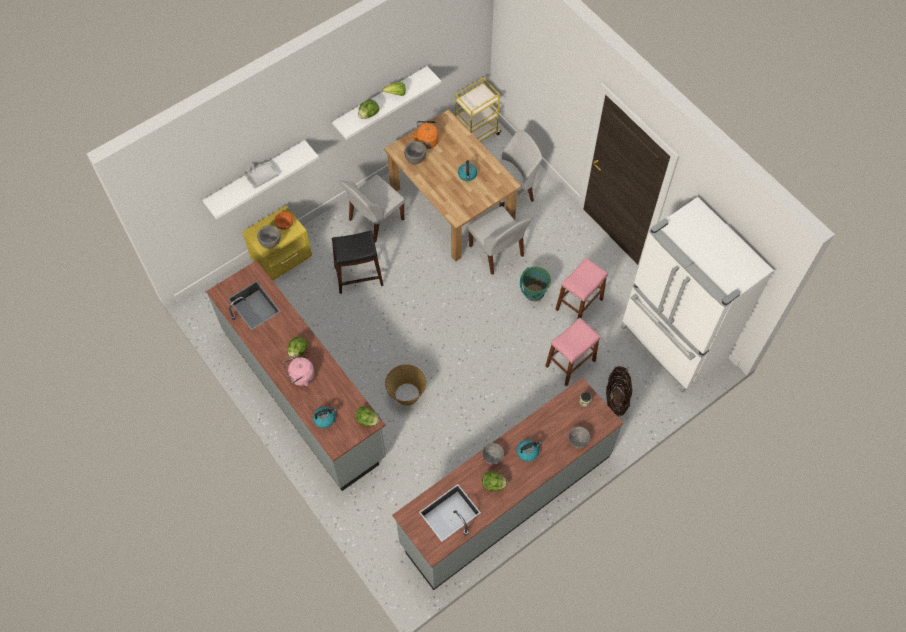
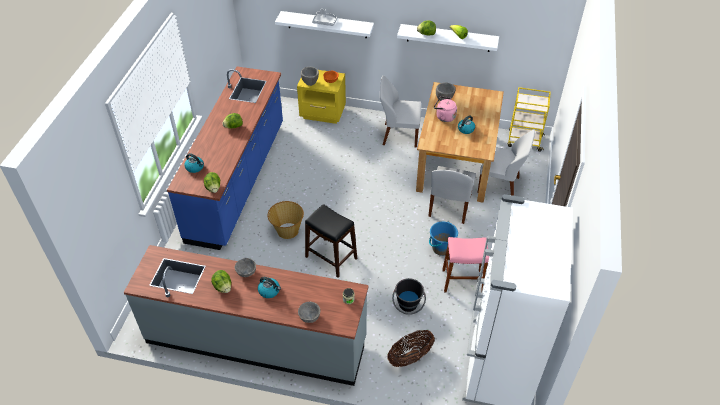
camera: 50 degrees right, 15 degrees down
(301, 377) = (216, 138): pink kettle -> pink kettle (444, 117)
(304, 393) = (238, 181): grey counter -> blue counter
(358, 276) = (350, 153): black stool -> black stool (331, 257)
(427, 140) = (466, 96): orange kettle -> none
(533, 292) = (441, 248): green bucket -> blue bucket
(570, 363) = (408, 307): pink stool -> black bucket

